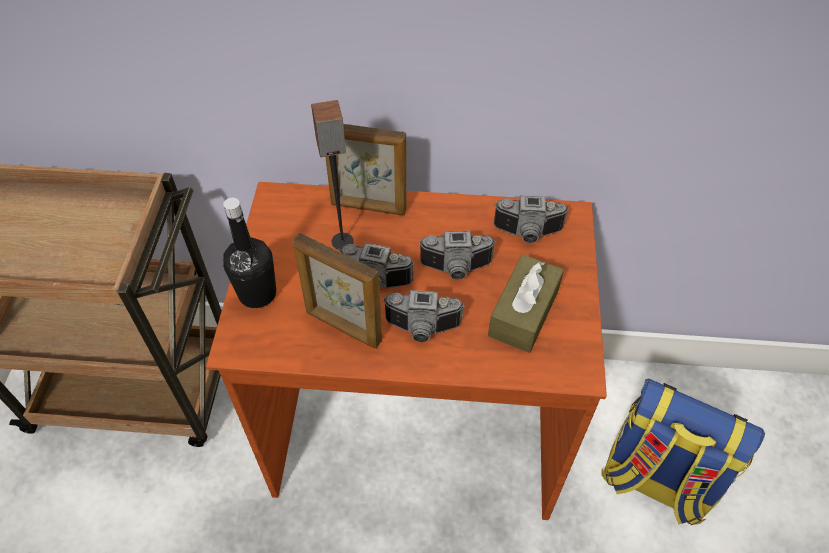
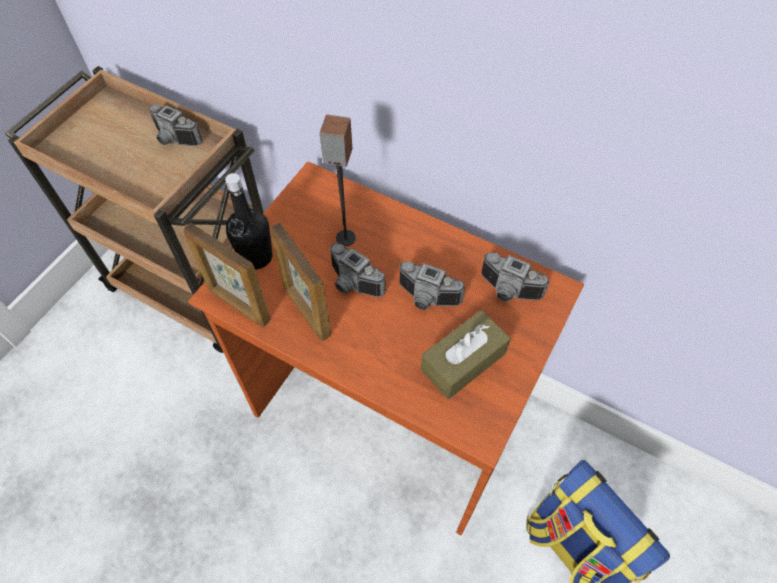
camera: 25 degrees right, 5 degrees up
(368, 207) = (383, 216): picture frame -> picture frame (238, 305)
(422, 330) = (368, 341): camera -> camera (174, 140)

